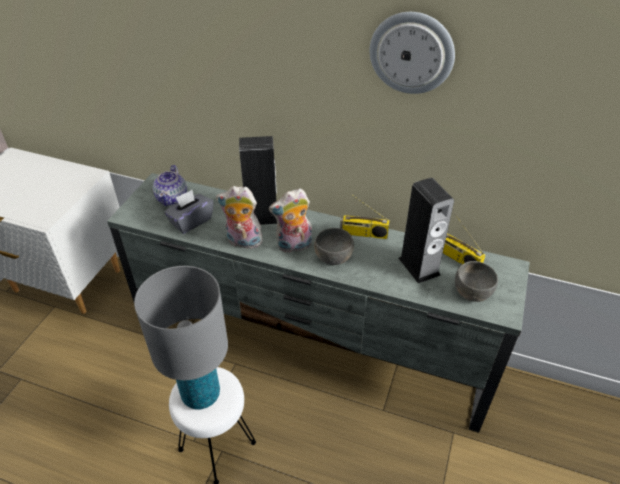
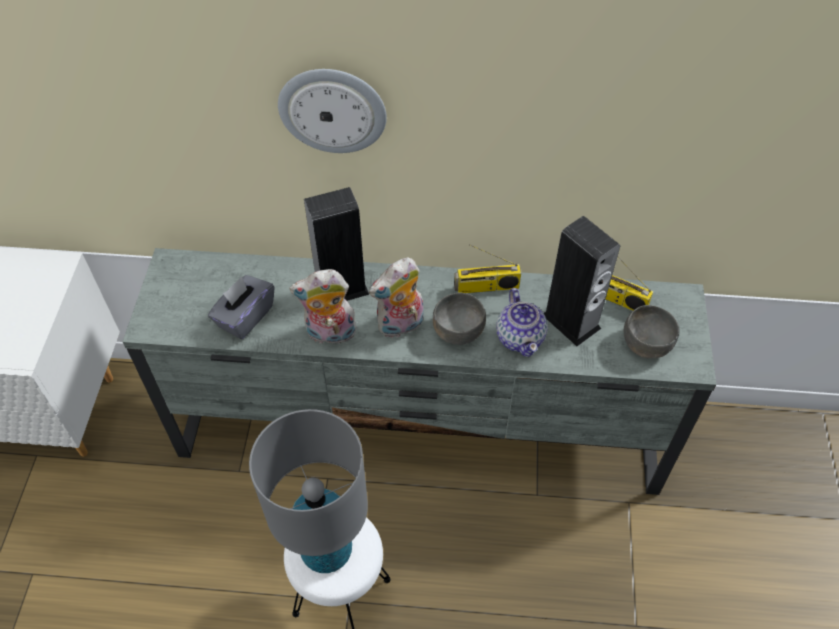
camera: 15 degrees left, 10 degrees up
(172, 198) = (203, 284): teapot -> teapot (520, 337)
(411, 53) = (543, 63): wall clock -> wall clock (332, 110)

